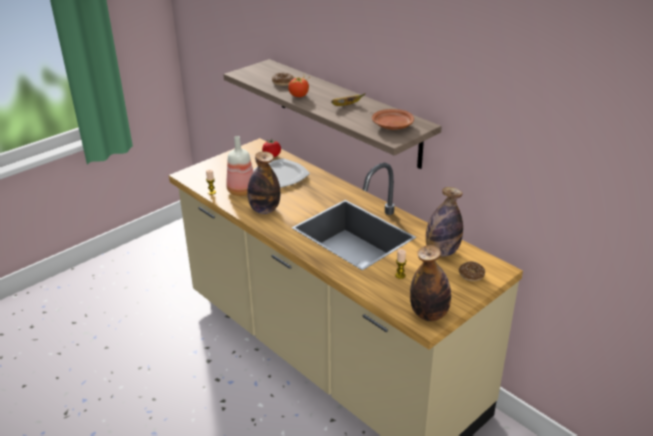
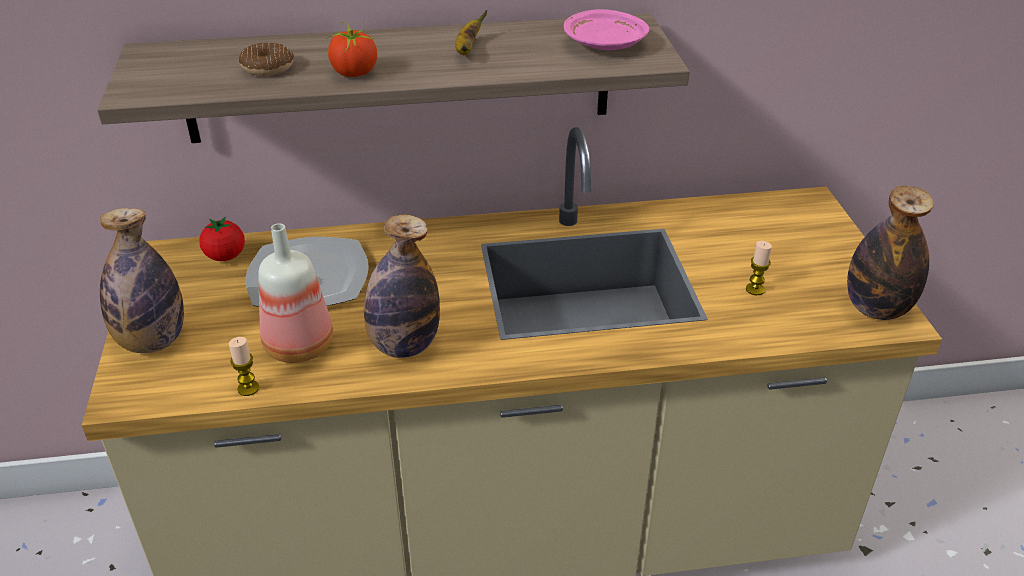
camera: 55 degrees left, 5 degrees up
(392, 126) = (605, 44): brown plate -> pink plate
(441, 251) = (725, 225): bottle -> bottle (152, 341)
(471, 275) = (805, 228): donut -> none

